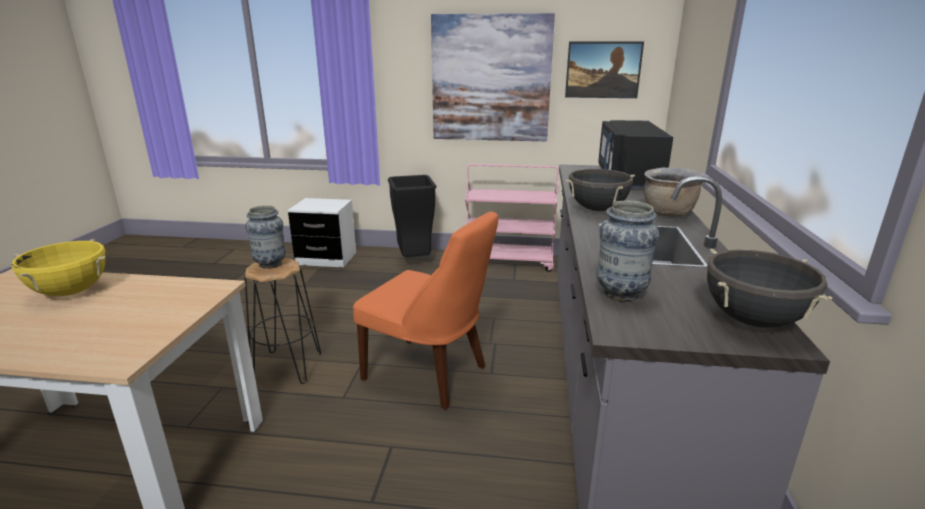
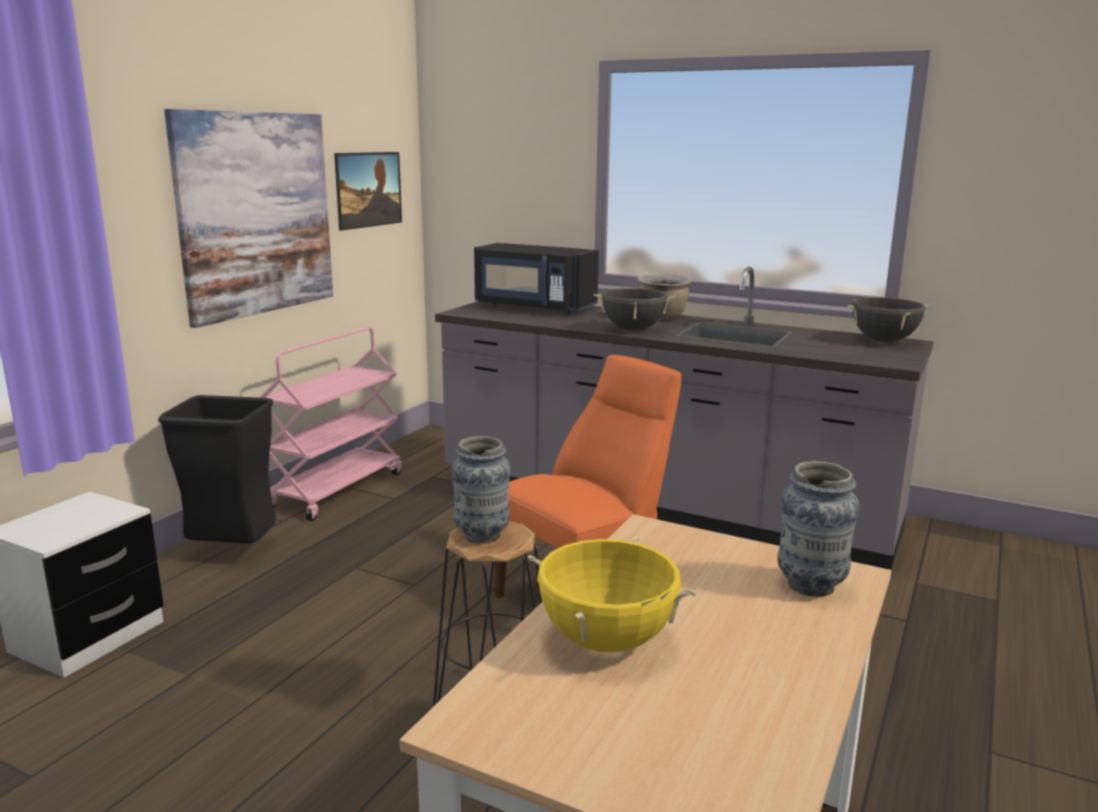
camera: 70 degrees left, 5 degrees down
(620, 294) = (839, 355): vase -> vase (810, 586)

